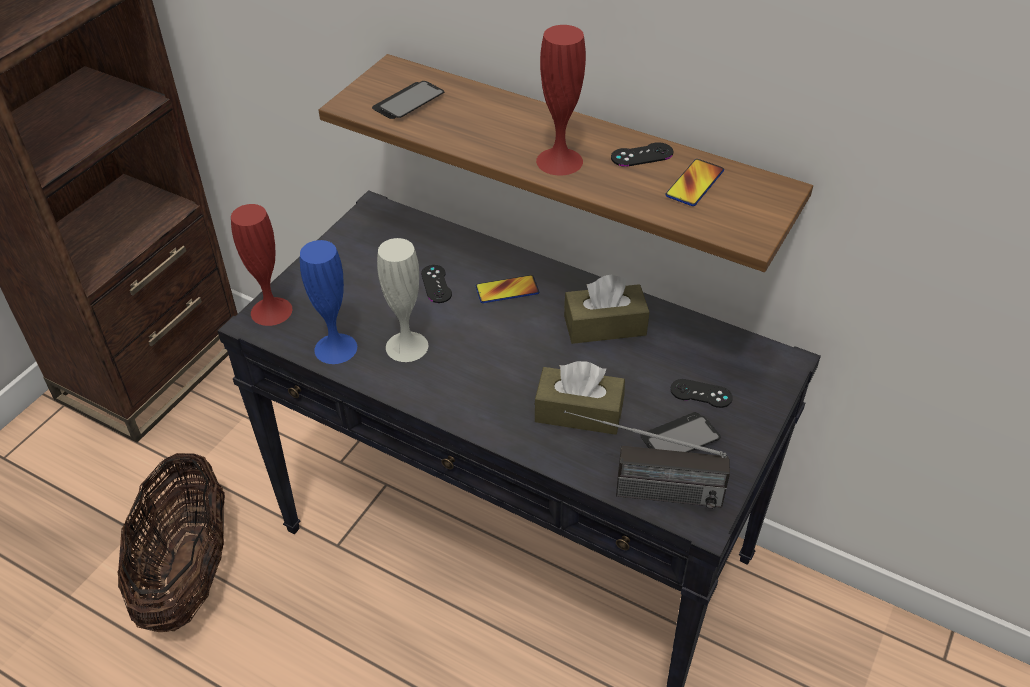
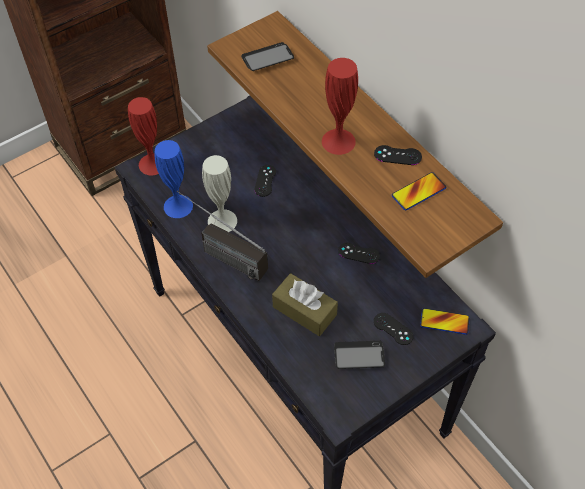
camera: 25 degrees right, 10 degrees up
(188, 572) = (86, 297): basket -> none
(507, 290) = (309, 202): phone -> phone (444, 322)
(605, 325) = (359, 253): brown tissue box -> black game controller
(640, 491) = (311, 381): radio -> radio (220, 254)

